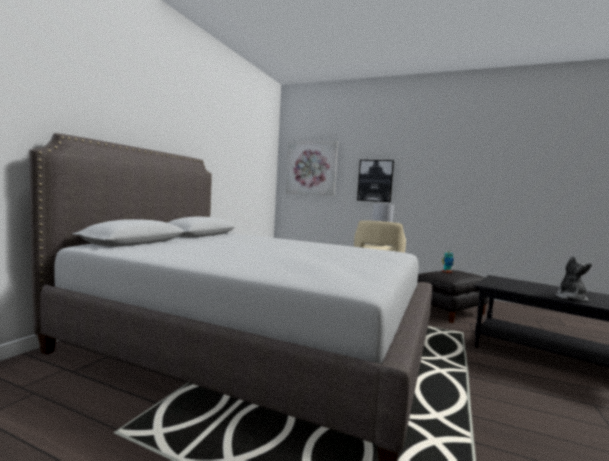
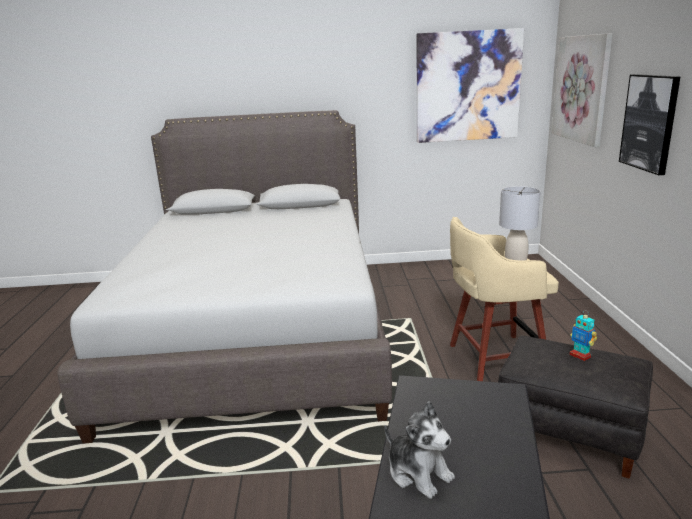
camera: 65 degrees right, 15 degrees up
(252, 160) = (468, 87): none -> picture
(571, 298) = (418, 473): plush toy -> plush toy turned 45 degrees clockwise

